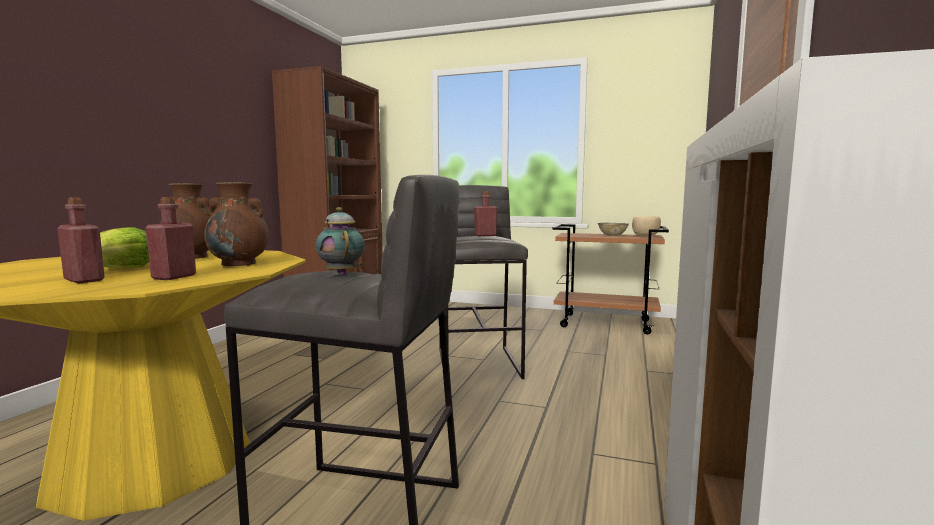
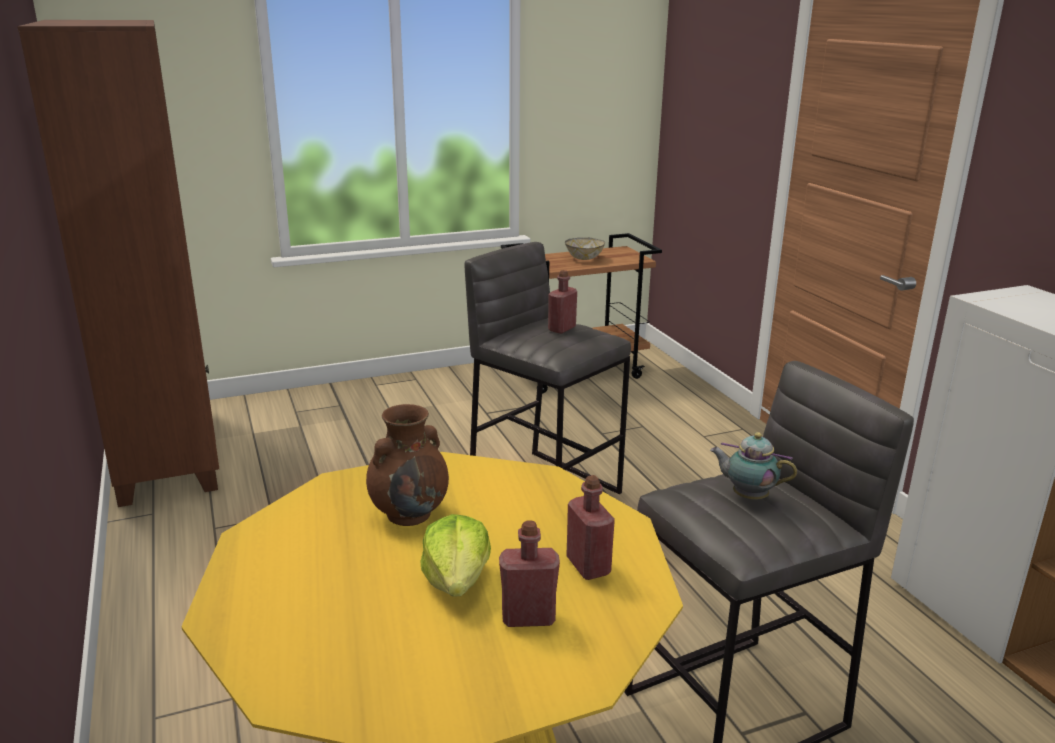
camera: 40 degrees left, 15 degrees up
(240, 263) = (535, 507): brown vase -> none
(646, 236) = (621, 253): beige bowl -> none

